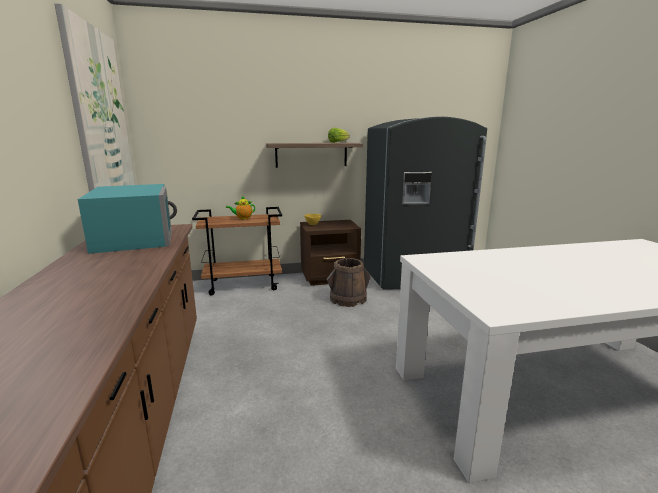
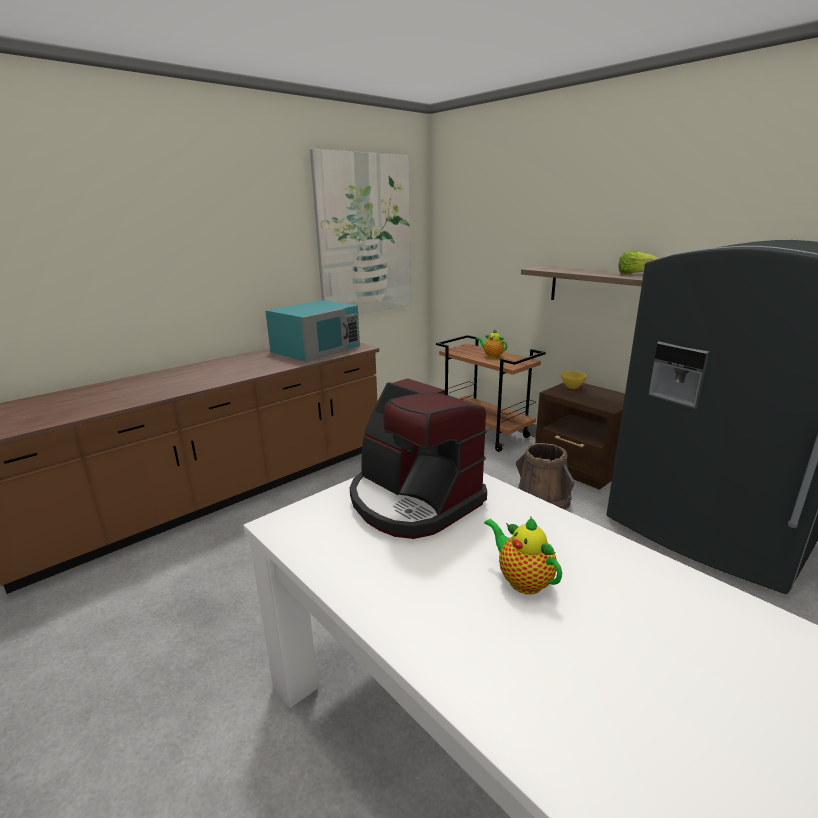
camera: 60 degrees right, 5 degrees up
(480, 272) = (413, 501): none -> coffee machine
(575, 268) = (522, 580): none -> teapot

